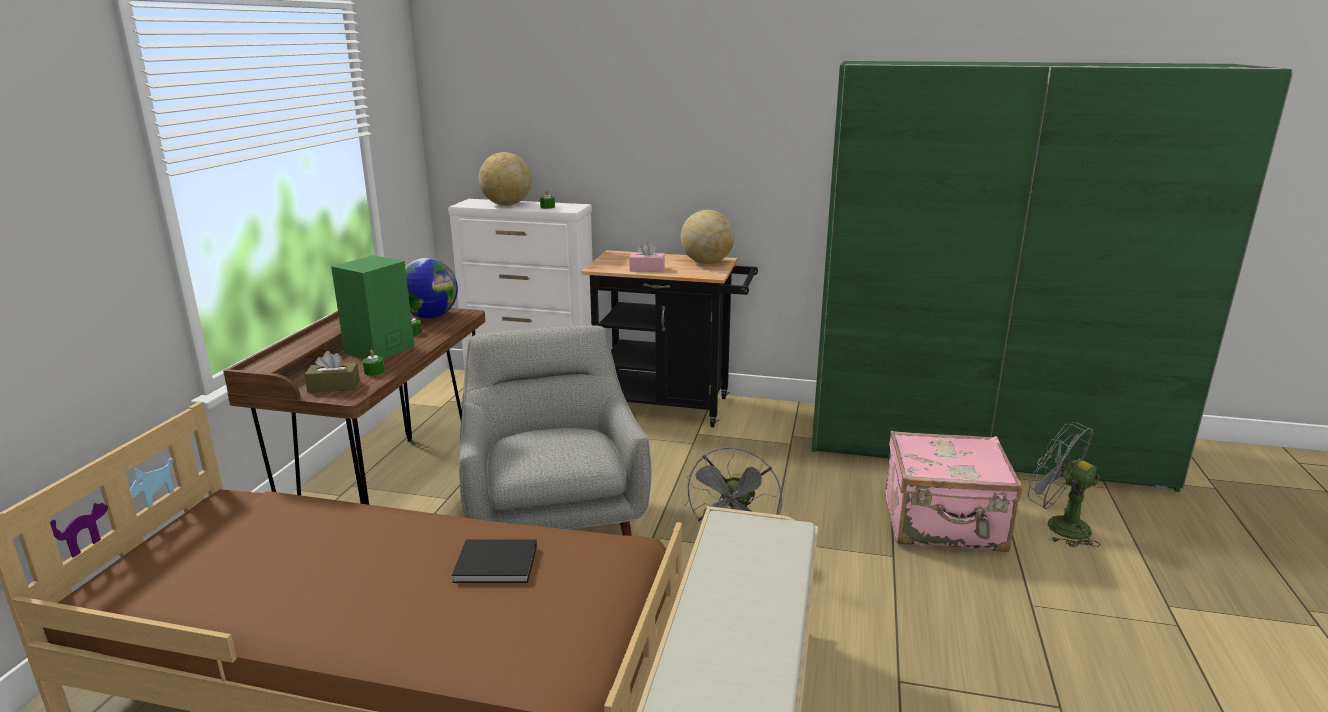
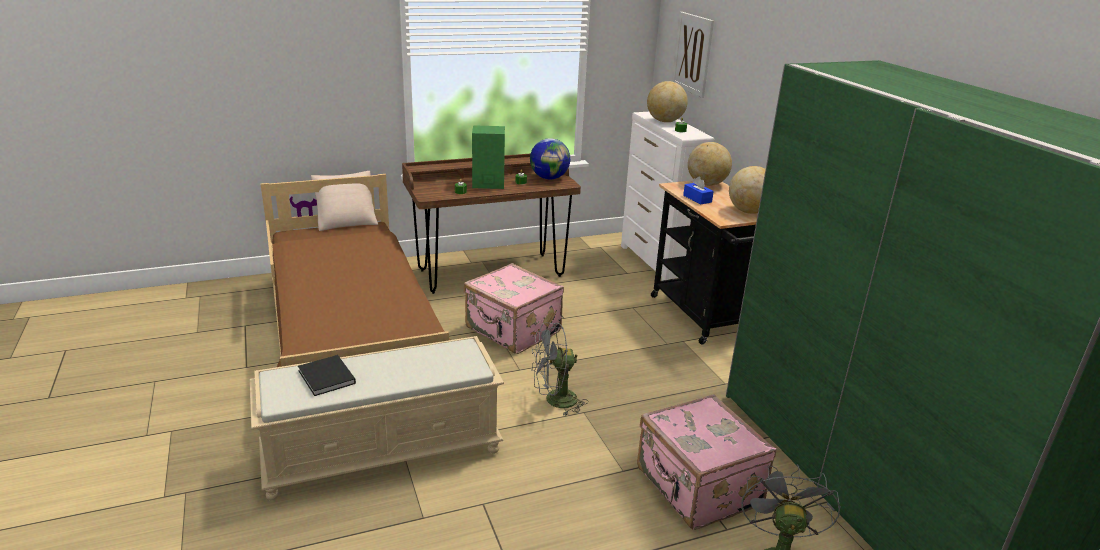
camera: 55 degrees right, 5 degrees up
(163, 520) = (346, 222): none -> beige pillow
(334, 386) = (433, 190): brown tissue box -> none
(498, 564) = (378, 302): black book -> black book (327, 378)
(511, 114) = (692, 54): none -> picture
(554, 526) = (512, 331): grey armchair -> pink suitcase
(616, 257) = (706, 184): none -> globe
(647, 269) = (697, 199): pink tissue box -> blue tissue box

